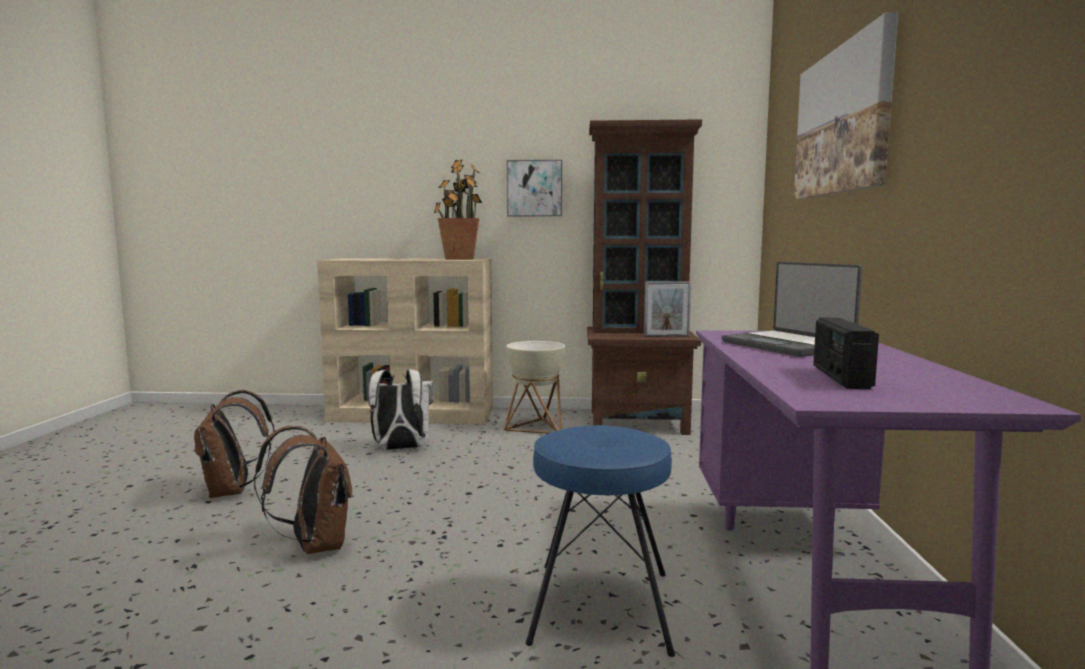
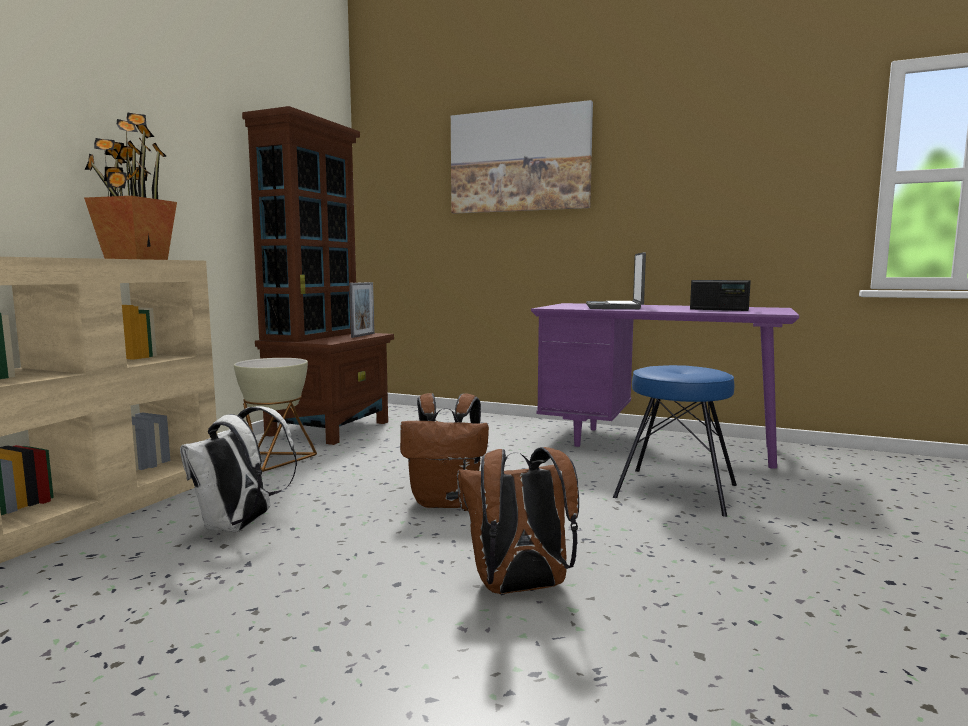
camera: 70 degrees left, 0 degrees up
(232, 491) = (252, 657): brown backpack -> brown backpack (446, 501)
(534, 188) = (186, 171): picture -> none
(788, 346) = (615, 307): laptop -> laptop turned 105 degrees clockwise

